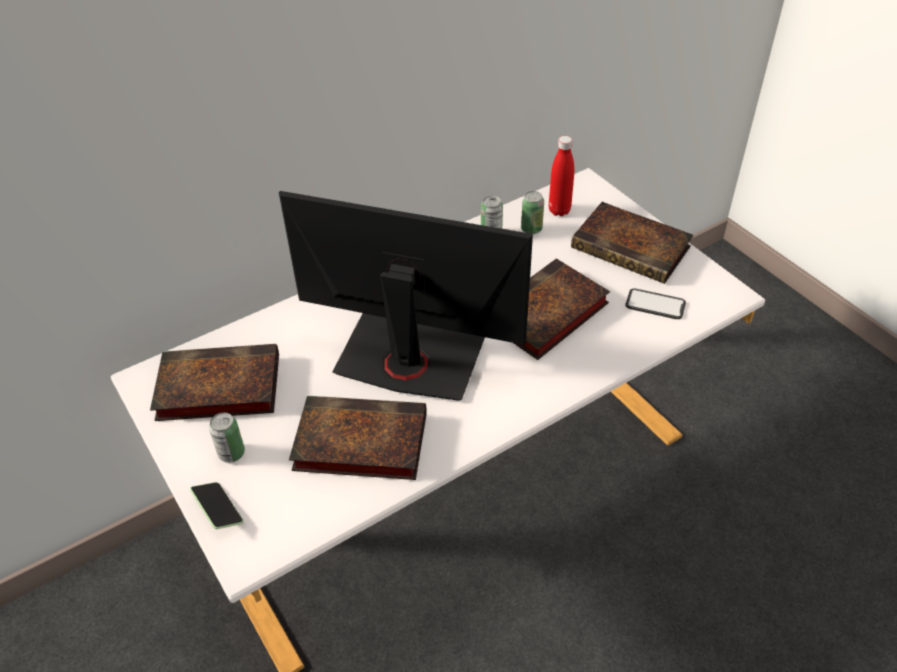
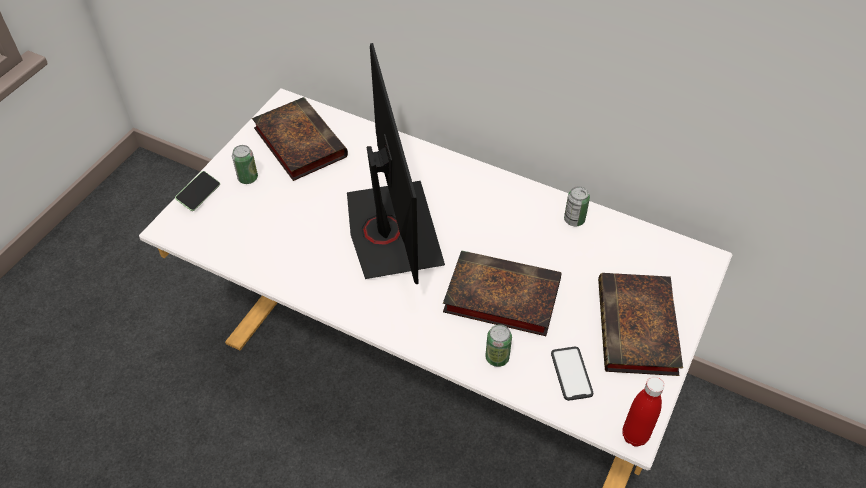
camera: 60 degrees right, 5 degrees up
(357, 443) = (292, 238): book -> none
(531, 229) = (603, 244): can -> can (497, 357)
(559, 210) = (646, 254): red bottle -> red bottle (634, 436)

